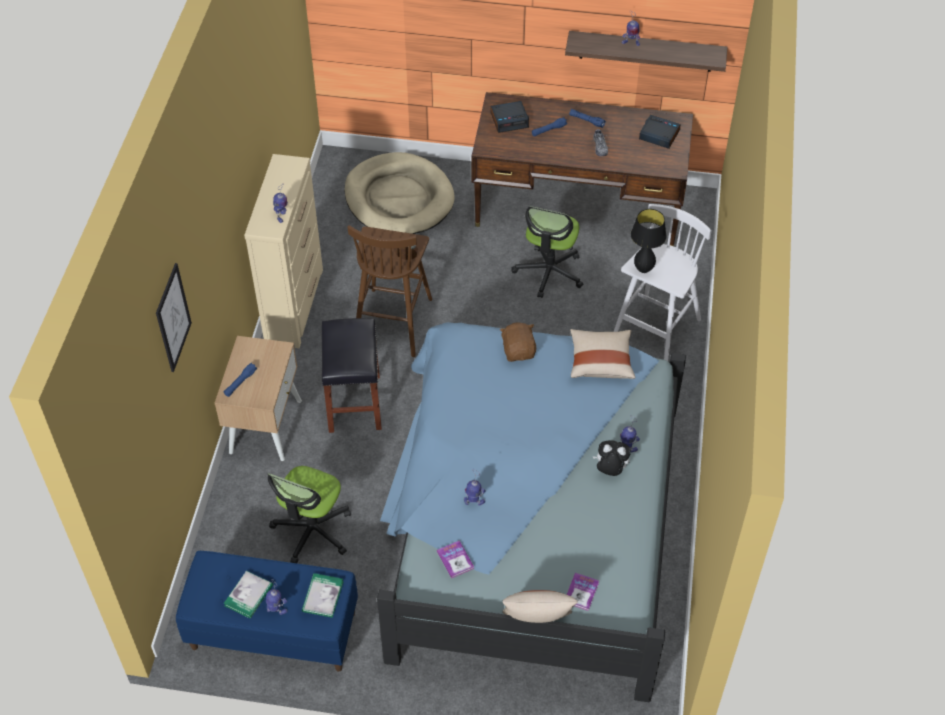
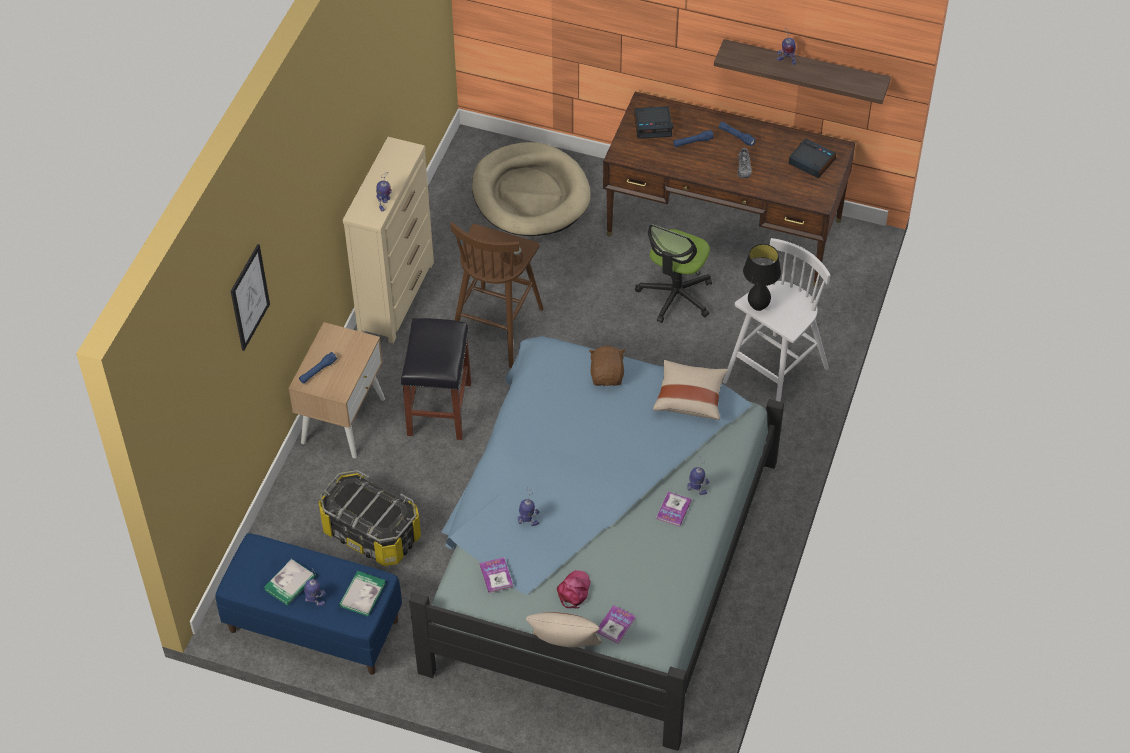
camera: 10 degrees right, 0 degrees up
(312, 531) = (371, 533): office chair -> storage box
(533, 564) = (574, 591): none -> pink cap
(610, 470) = (673, 510): plush toy -> book

